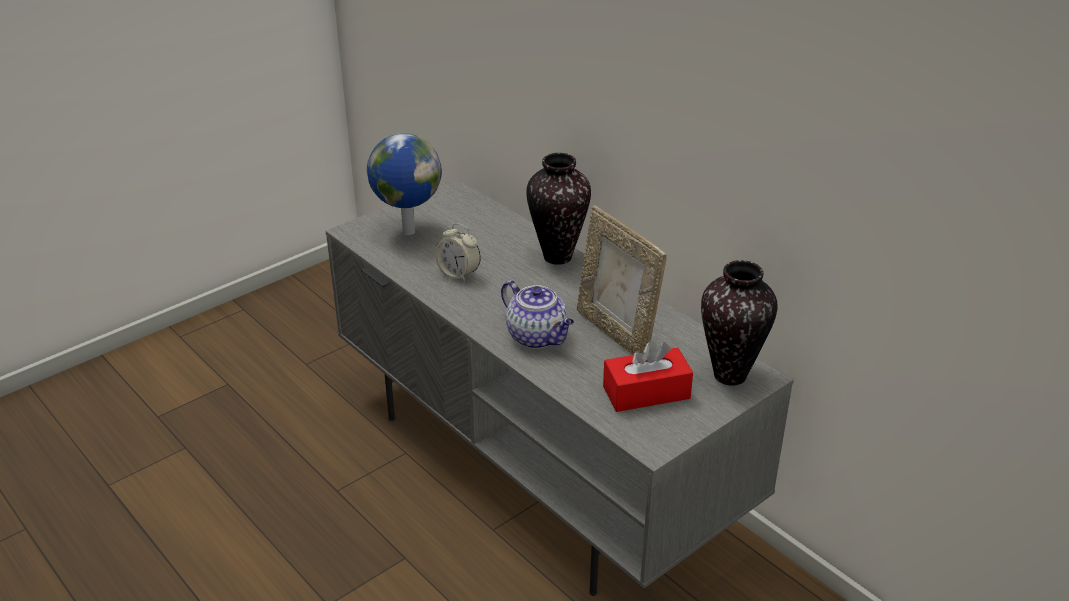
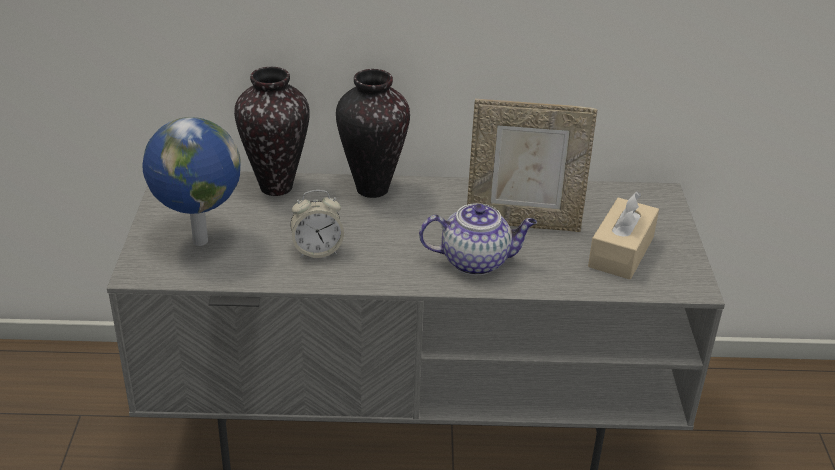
camera: 50 degrees left, 0 degrees up
(646, 392) = (621, 252): red tissue box -> beige tissue box
(731, 376) = (645, 204): vase -> vase (277, 187)

